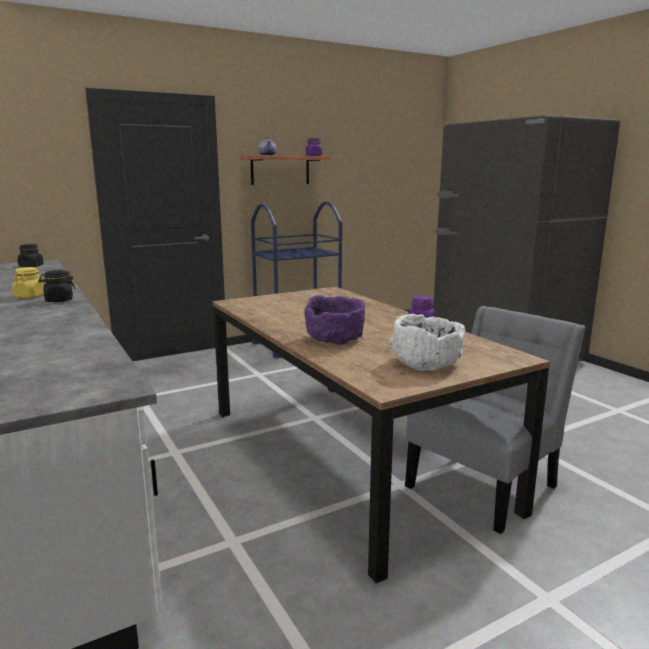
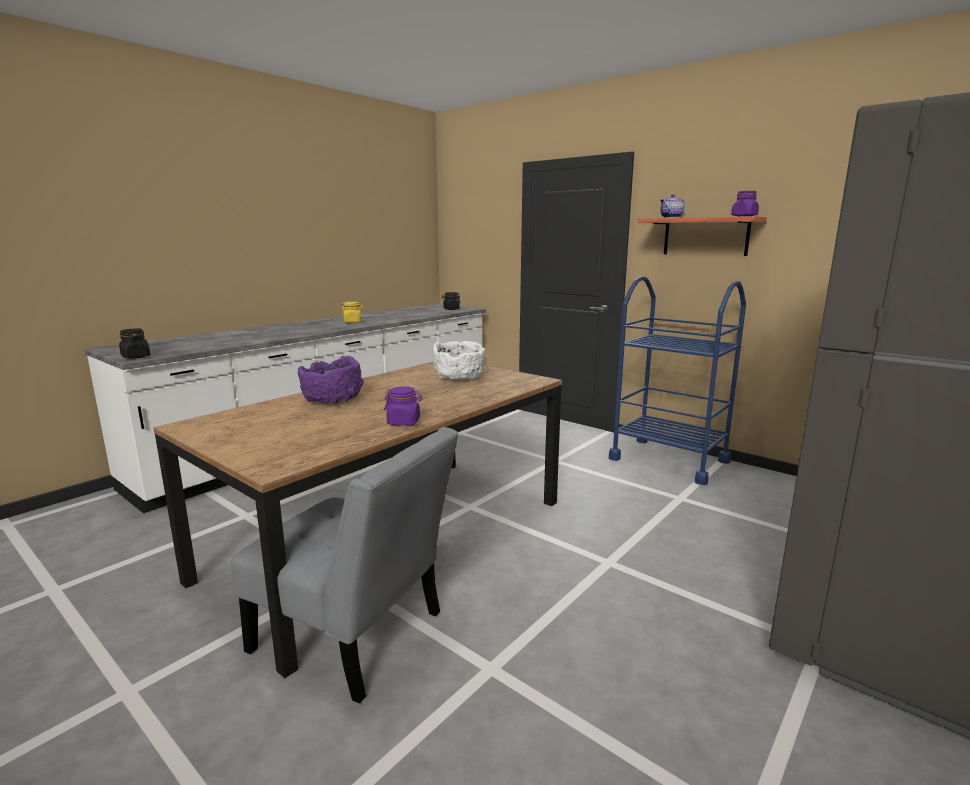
camera: 70 degrees right, 0 degrees up
(59, 300) = (343, 326): black jar -> black jar (135, 357)
(425, 363) = (255, 432): white bowl -> white bowl (459, 377)

